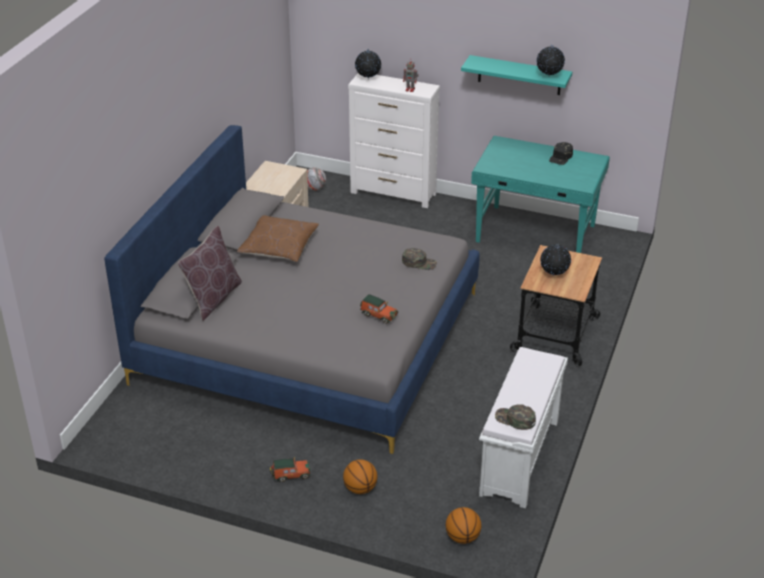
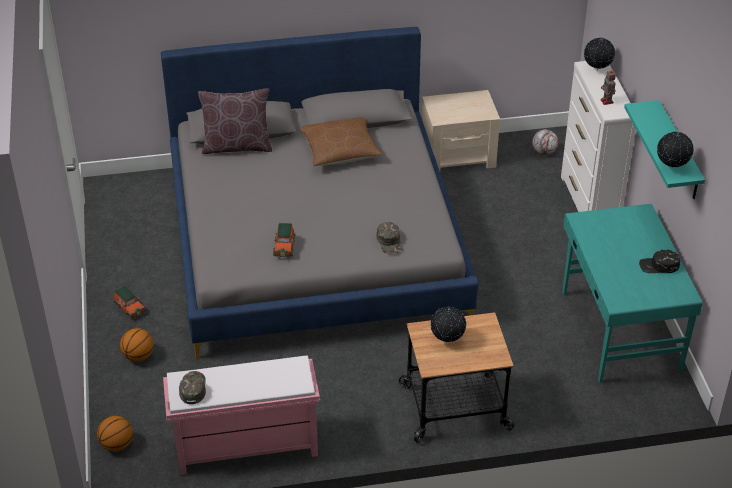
camera: 60 degrees right, 5 degrees up
(520, 459) = (245, 447): white bench -> pink bench

